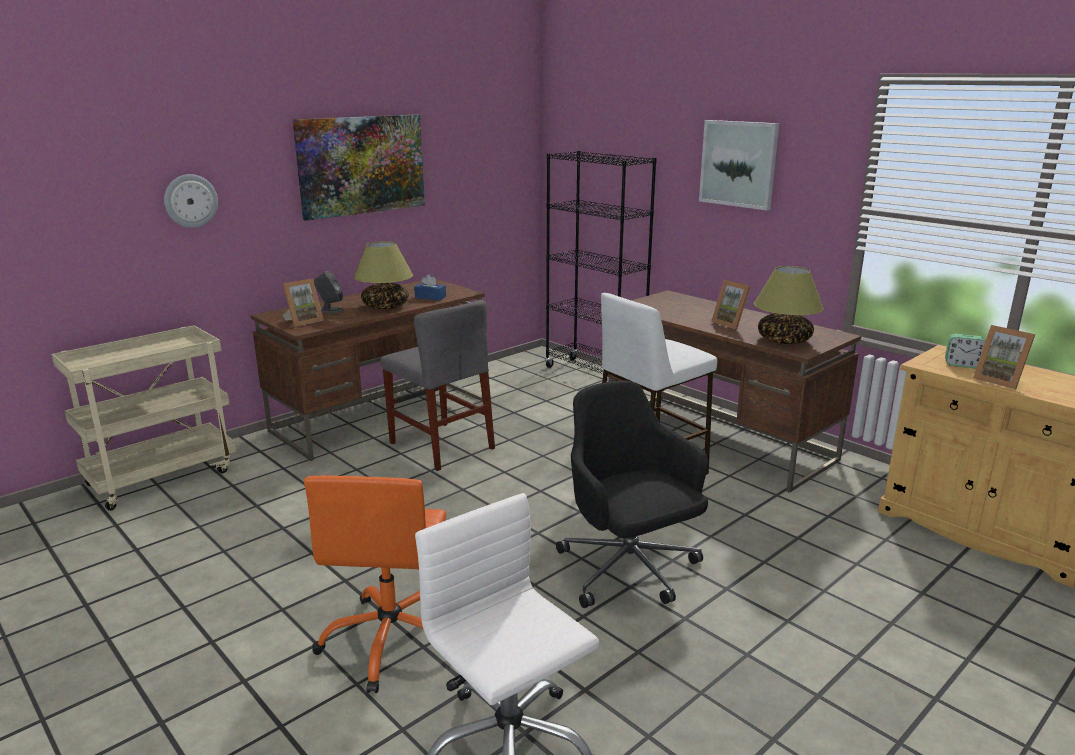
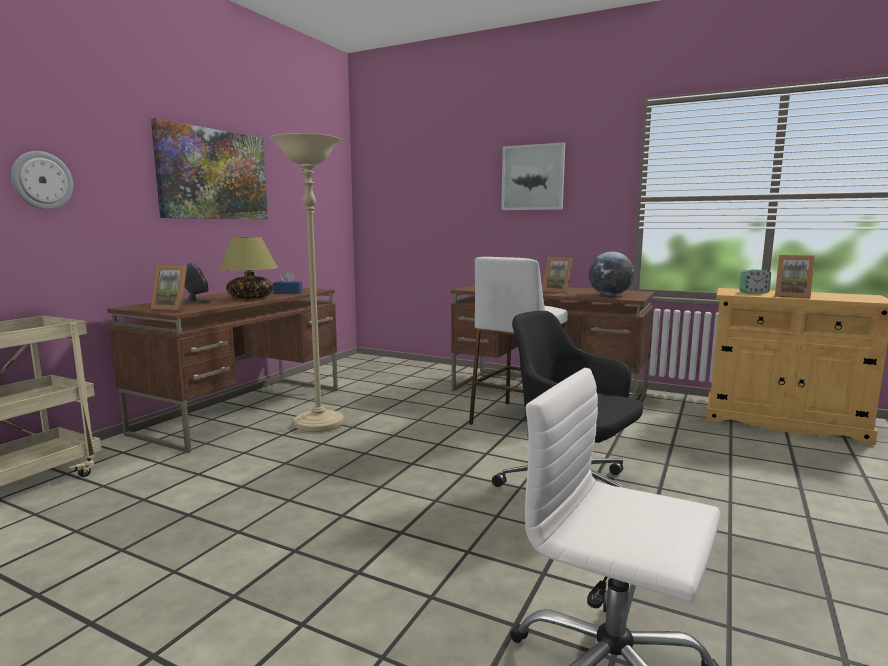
camera: 20 degrees left, 10 degrees down
(303, 321) = (173, 308): picture frame -> picture frame turned 75 degrees clockwise
(392, 640) = (391, 598): orange office chair -> none
(441, 445) = (319, 424): grey chair -> beige floor lamp
(594, 375) = (416, 366): black bookcase -> none
(784, 340) = (610, 295): table lamp -> globe

